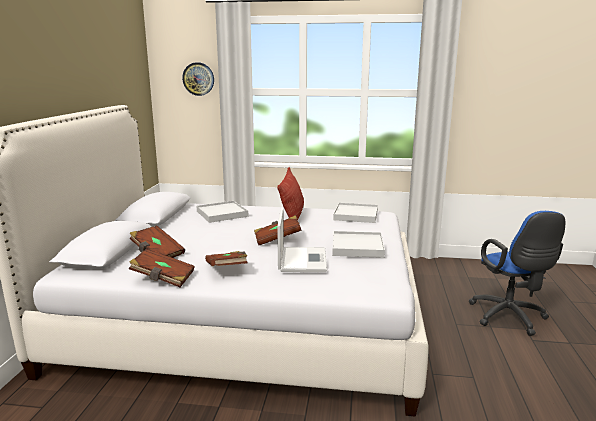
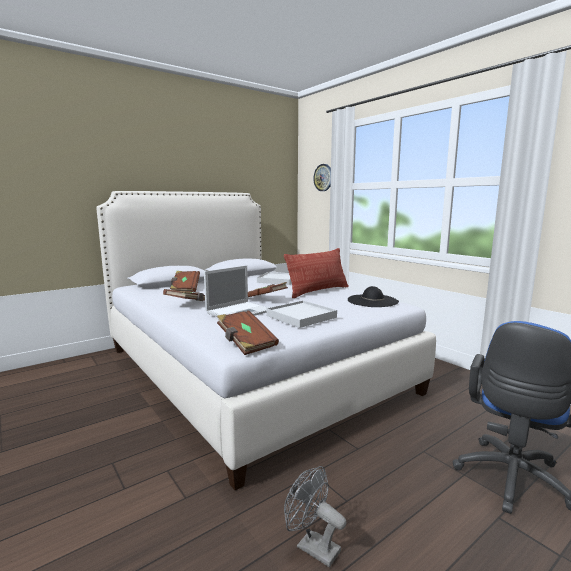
camera: 45 degrees right, 5 degrees down
(163, 278) = (152, 299): brown book -> brown book (246, 343)
(356, 215) = (373, 301): white tray -> black hat
(501, 412) = (312, 546): none -> grey fan

